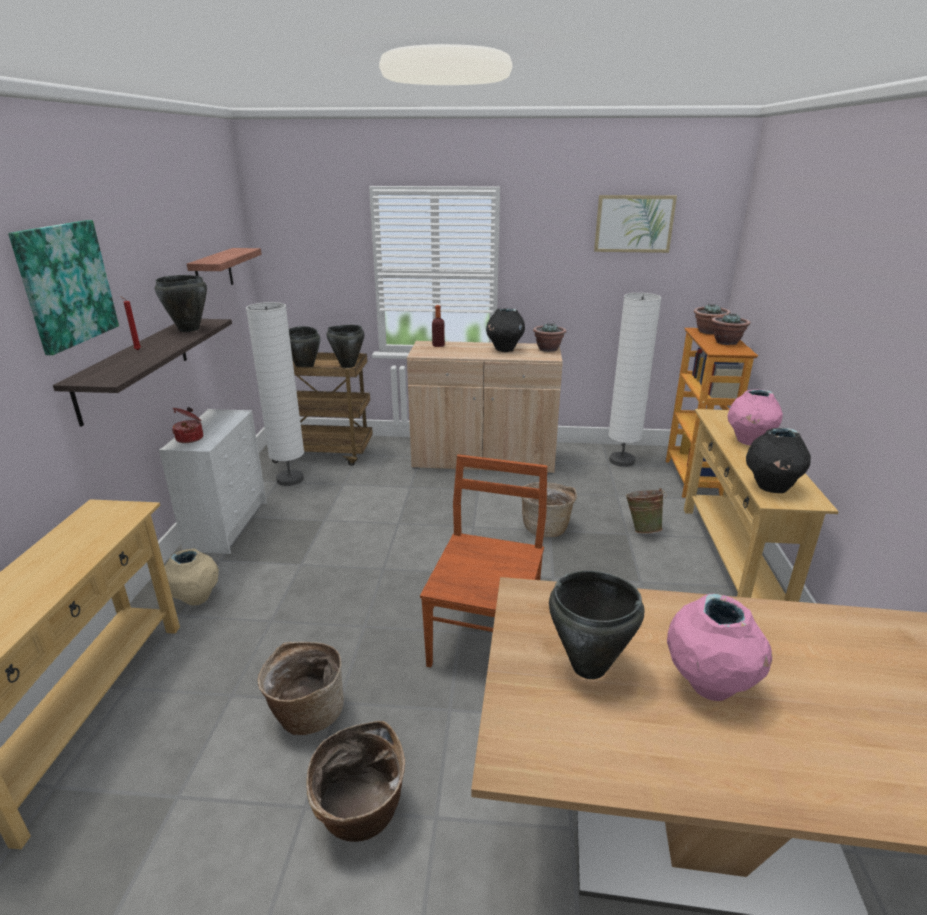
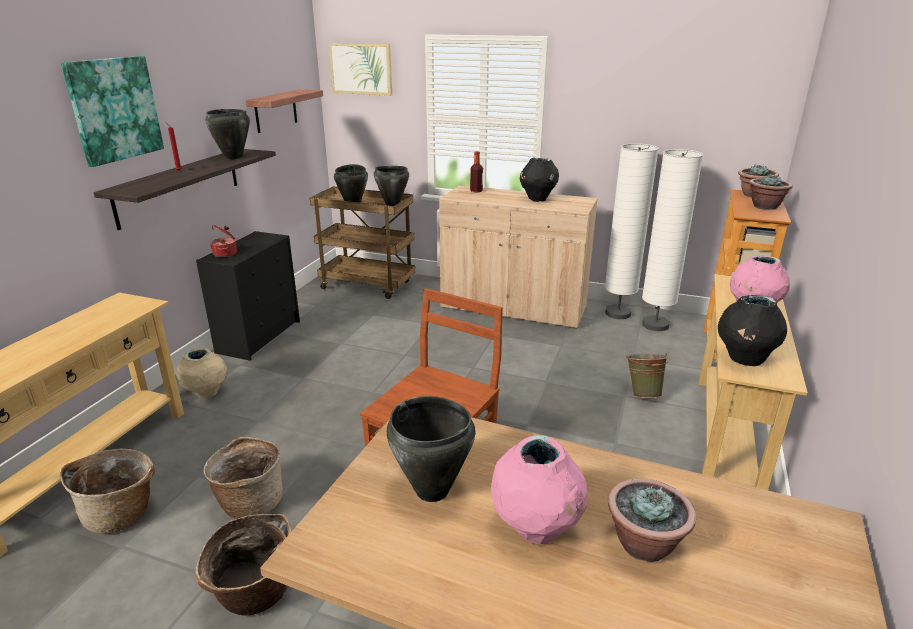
camera: 15 degrees right, 0 degrees up
(228, 525) = (260, 336): white dresser -> black dresser
(290, 479) = (329, 304): white floor lamp -> white floor lamp (618, 313)
(546, 527) = (544, 378): basket -> basket (122, 513)
(548, 349) = (582, 202): potted plant -> potted plant (644, 544)
(634, 224) = (685, 76): picture -> picture (361, 68)

